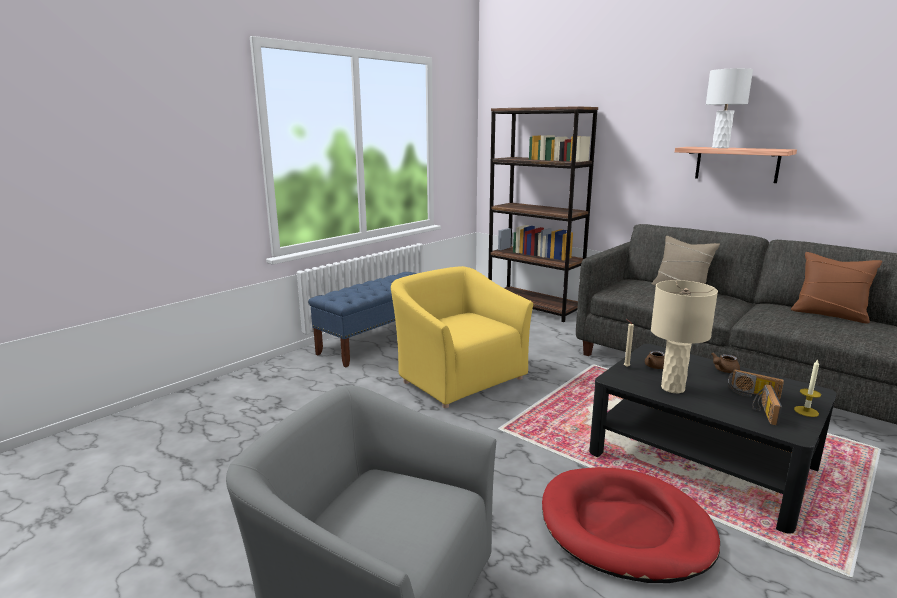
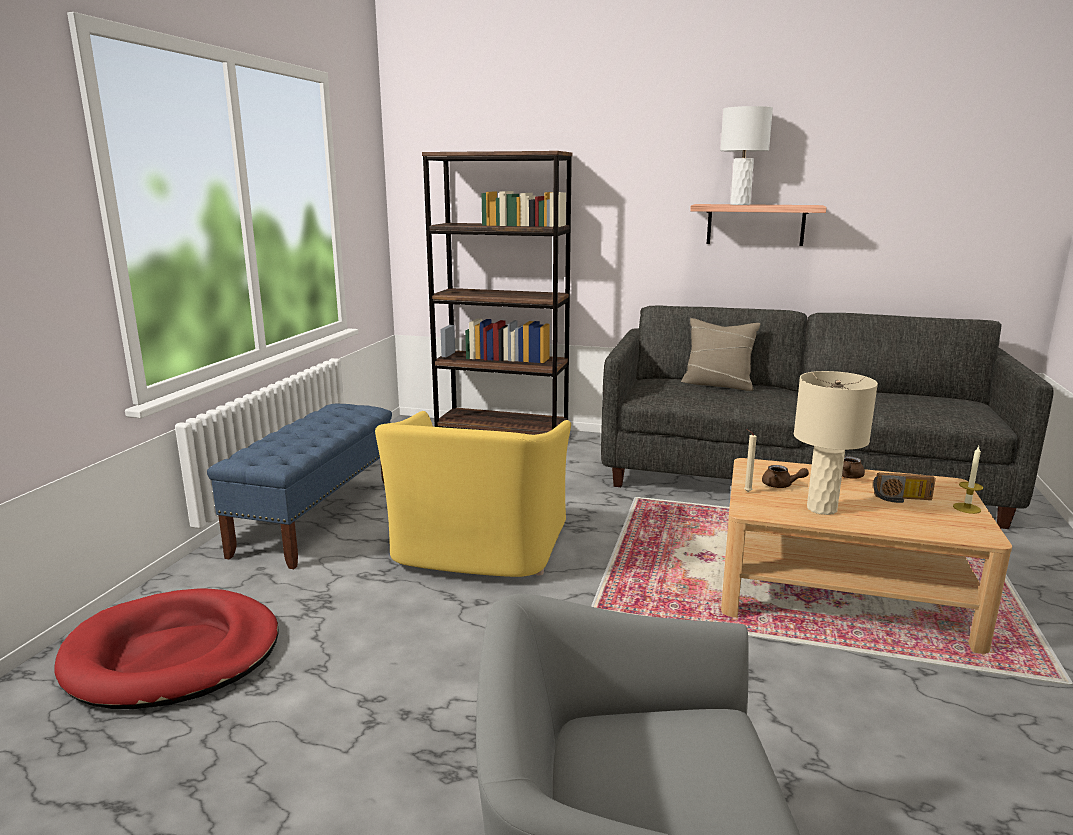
camera: 25 degrees left, 0 degrees up
(458, 377) = (478, 549): yellow armchair -> yellow armchair turned 105 degrees counterclockwise
(625, 528) = (837, 700): red dog bed -> red dog bed (173, 655)
(701, 460) = (842, 591): black coffee table -> beige coffee table
(763, 412) = (932, 518): radio -> none
(829, 314) = (890, 394): brown pillow -> none

